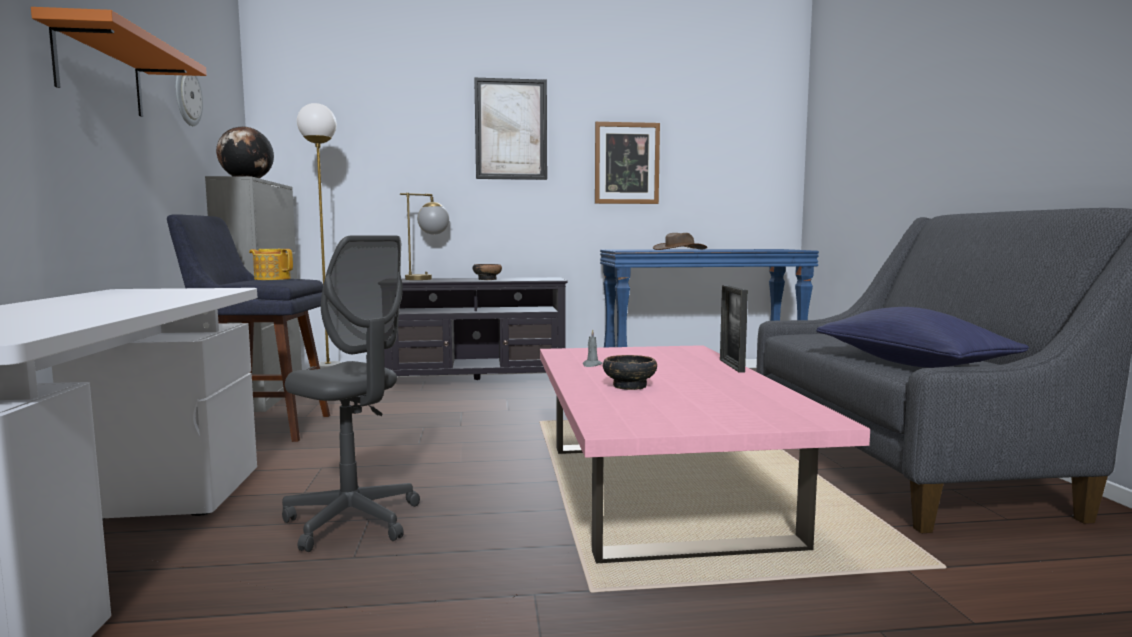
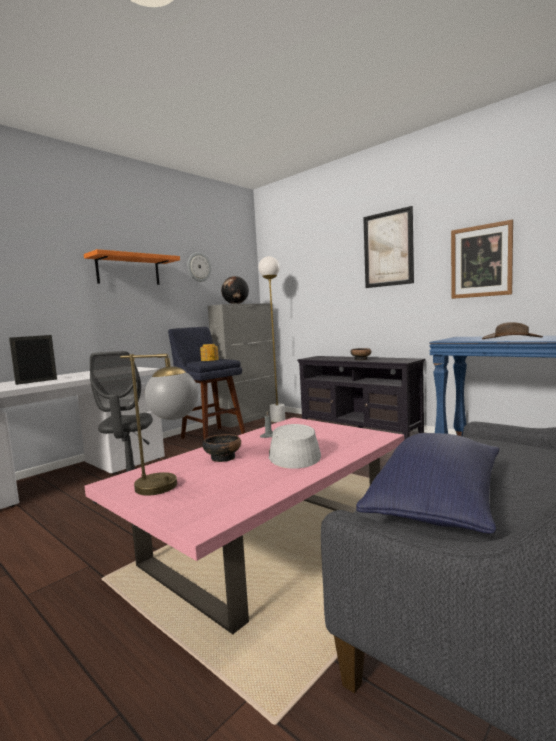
camera: 50 degrees right, 0 degrees up
(427, 279) = (333, 357): table lamp -> table lamp (170, 487)
(682, 371) = (293, 454): none -> grey hat
(731, 365) = (342, 459): picture frame -> picture frame (36, 381)

